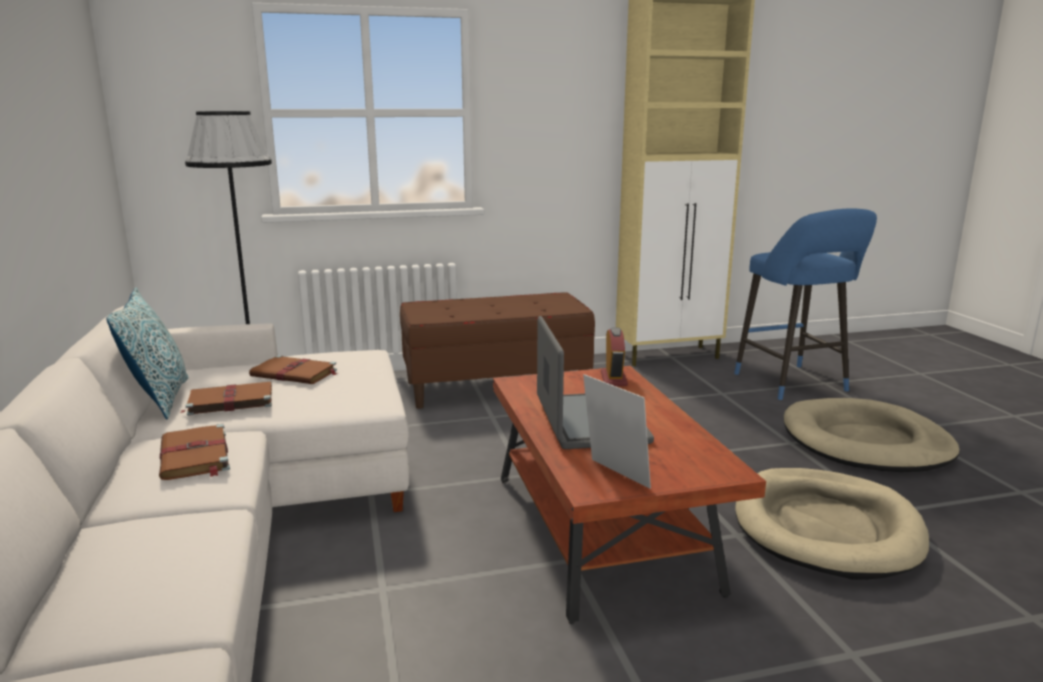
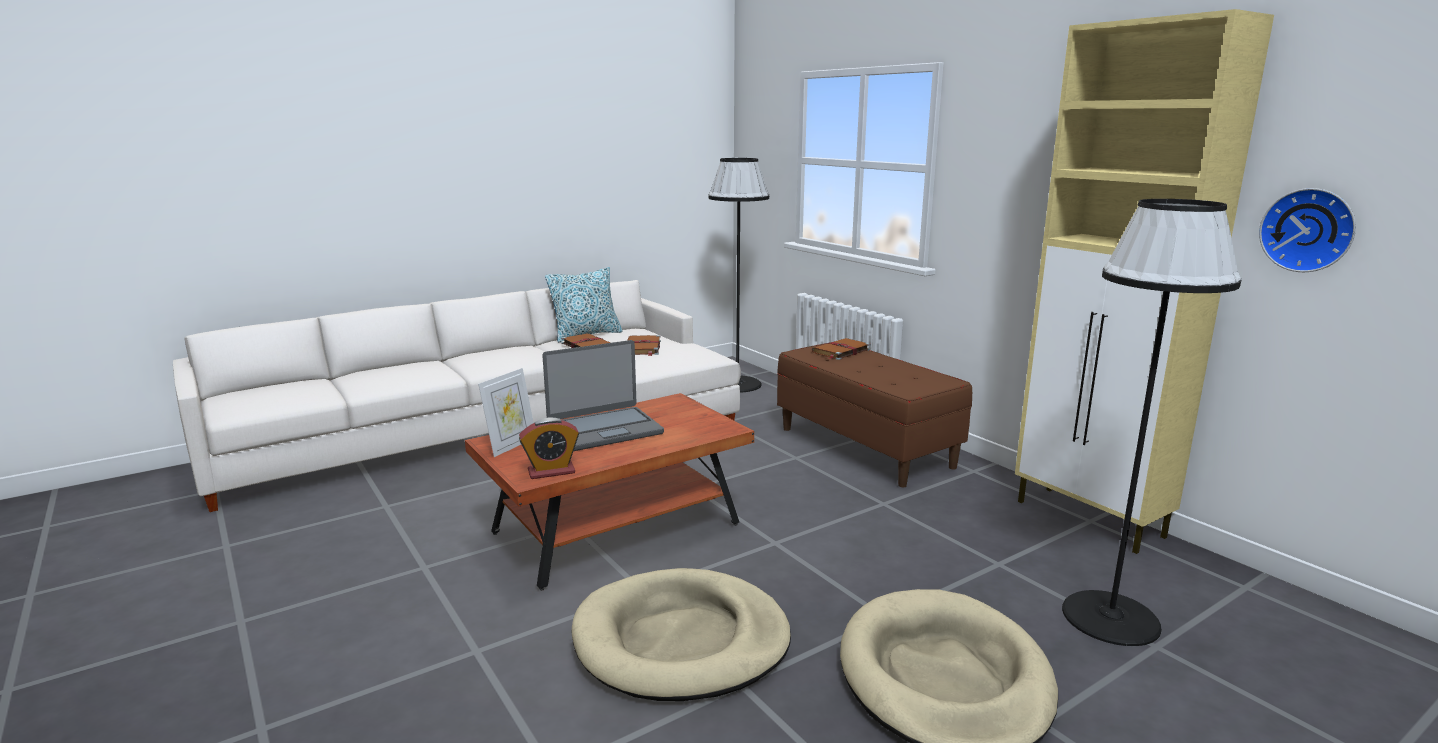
camera: 70 degrees right, 0 degrees up
(195, 456) = (508, 356): brown book -> brown book (840, 351)
(613, 379) = (710, 428): alarm clock -> alarm clock (551, 471)
(753, 133) = (1308, 230): none -> wall clock
(794, 384) = (1110, 618): blue stool -> black floor lamp

